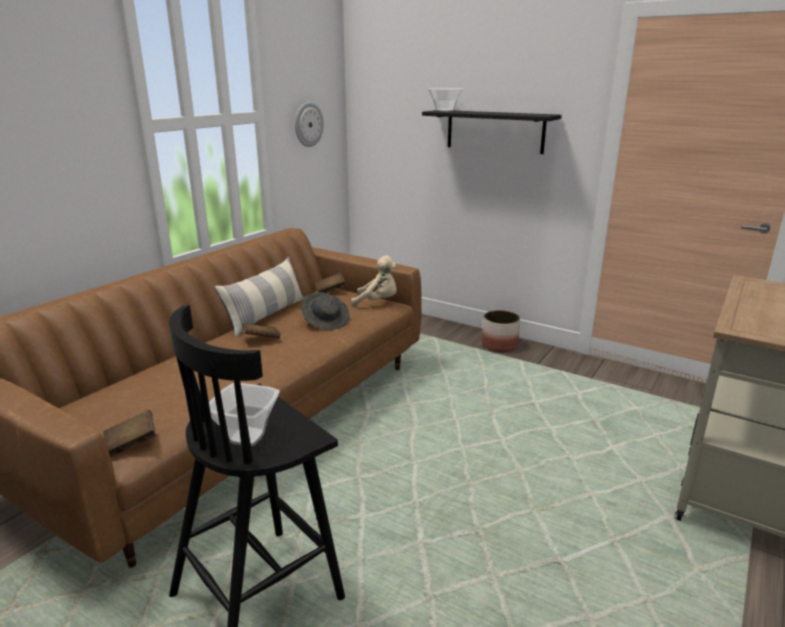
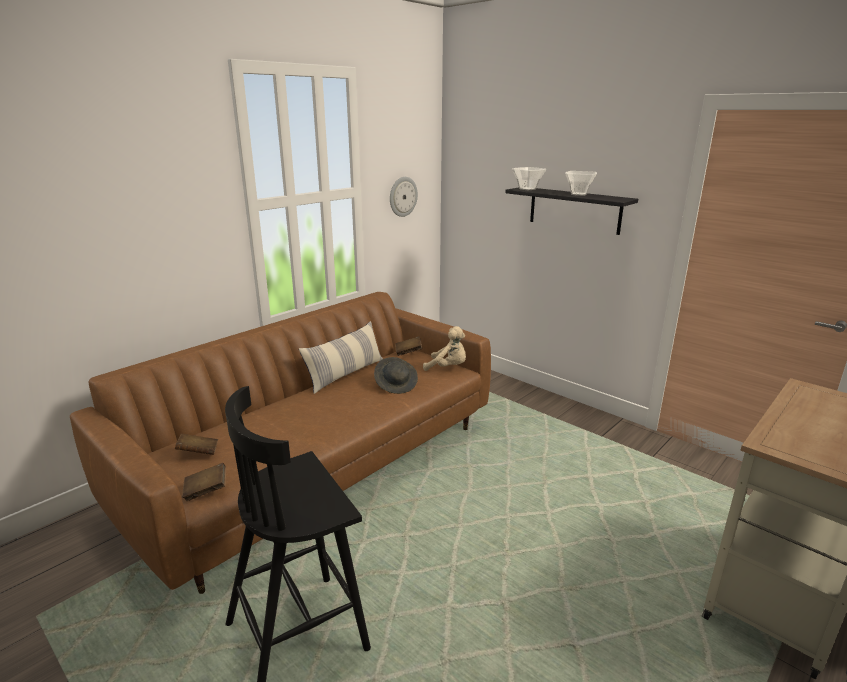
camera: 10 degrees right, 0 degrees up
(247, 438) = (286, 505): bowl -> bowl (579, 194)
(261, 339) = (335, 398): brown book -> brown book (198, 453)
(499, 345) = (568, 413): planter -> none

